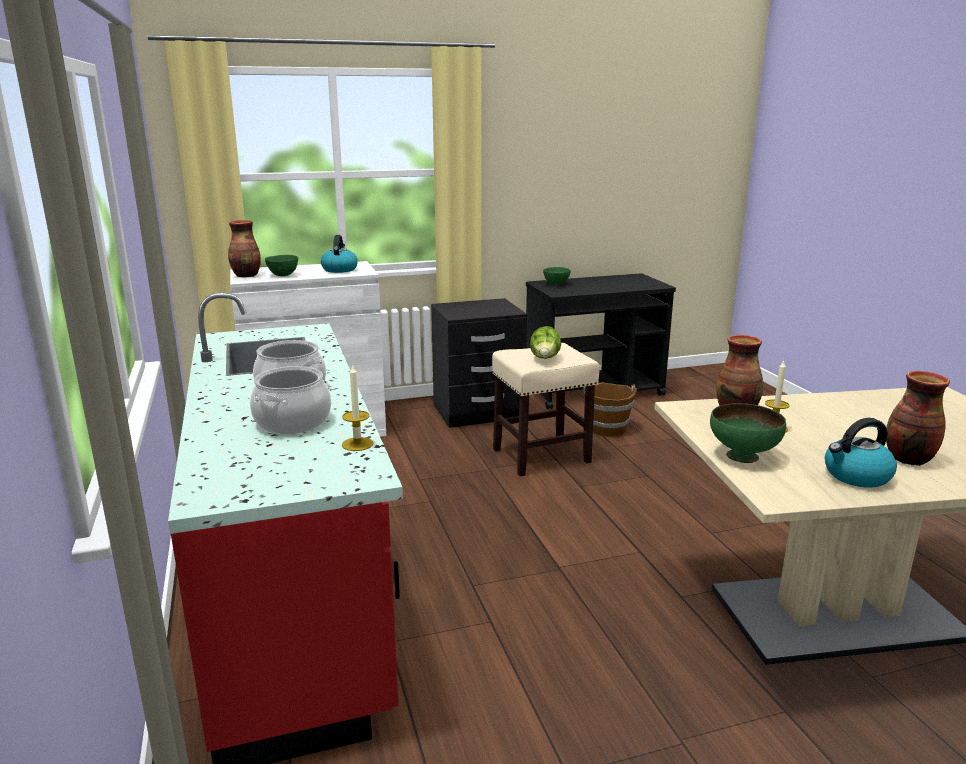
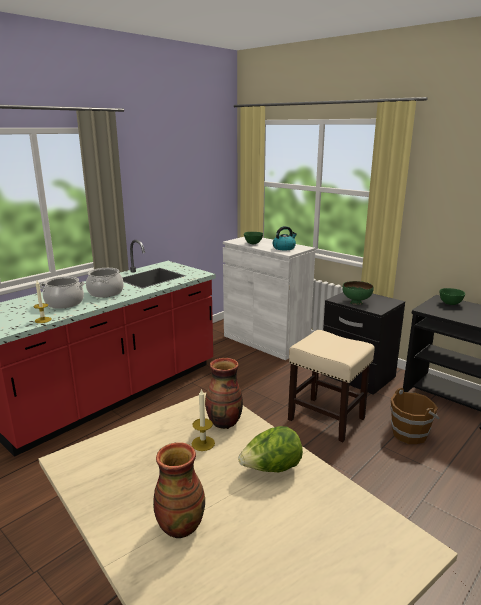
camera: 60 degrees right, 0 degrees up
(247, 275) = (241, 239): vase -> none
(545, 359) = (325, 346): lettuce -> lettuce (271, 469)
(743, 456) = (134, 437): green bowl -> green bowl (356, 302)
(856, 476) = (123, 495): kettle -> none

